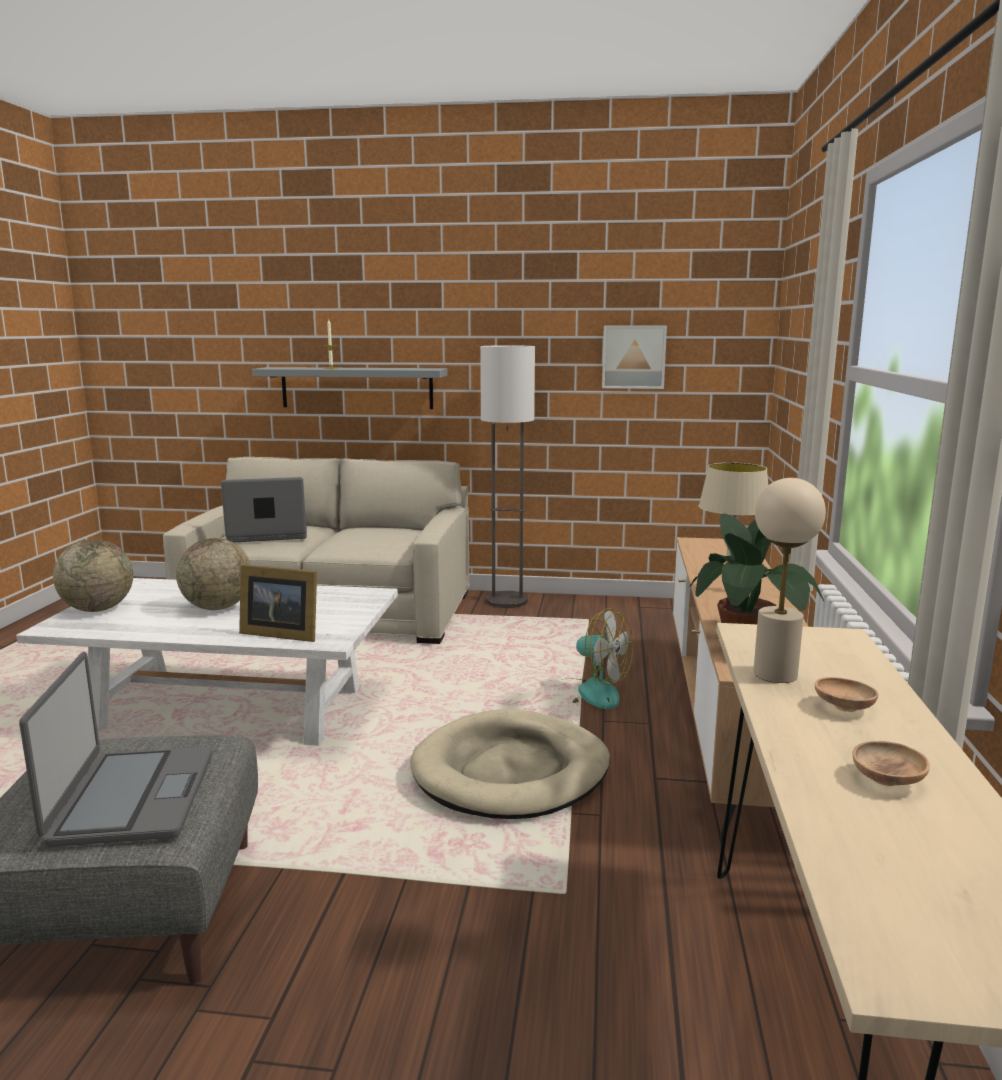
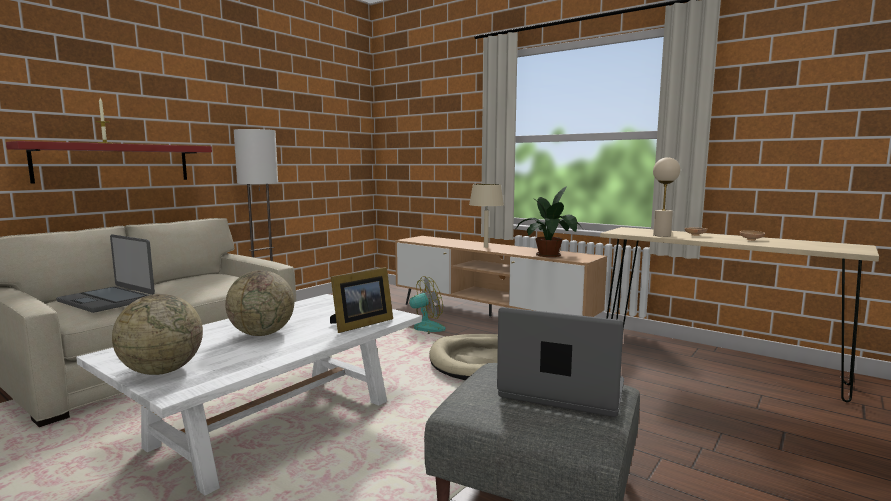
camera: 60 degrees left, 5 degrees down
(268, 534) = (107, 300): laptop -> laptop turned 75 degrees counterclockwise
(356, 388) = (114, 163): grey shelf -> red shelf
(633, 357) = (313, 142): picture -> none

